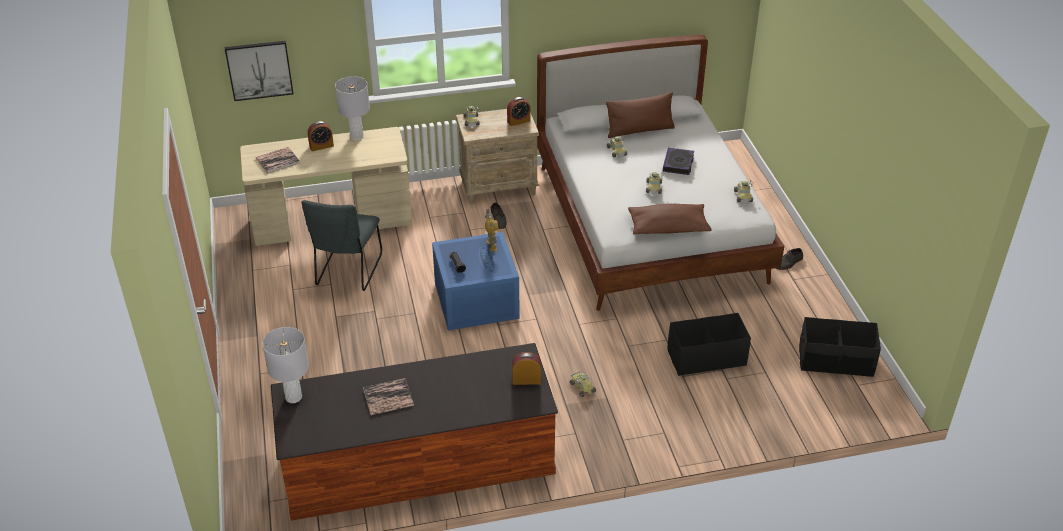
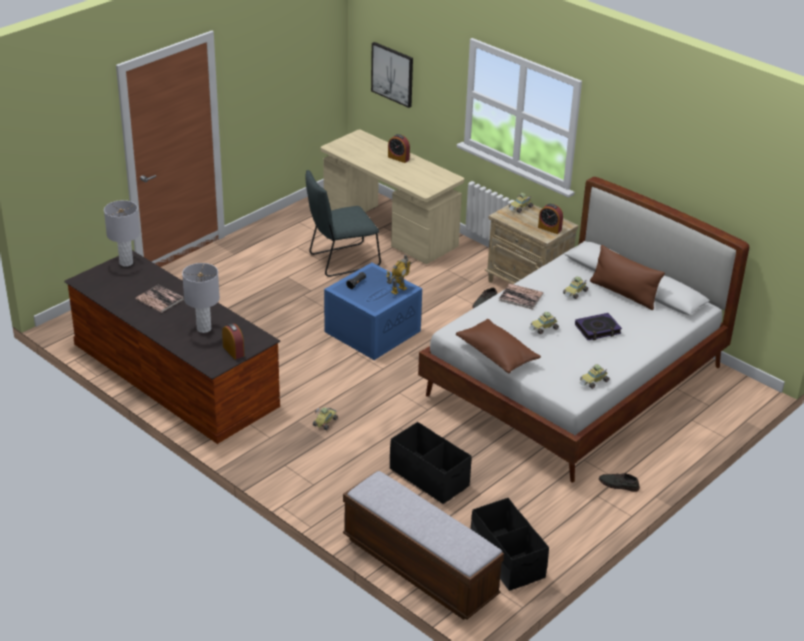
camera: 55 degrees right, 5 degrees down
(278, 160) = (359, 149): book -> book (521, 297)
(356, 137) = (428, 167): grey table lamp -> grey table lamp (204, 328)
(814, 414) = (419, 567): none -> bench

